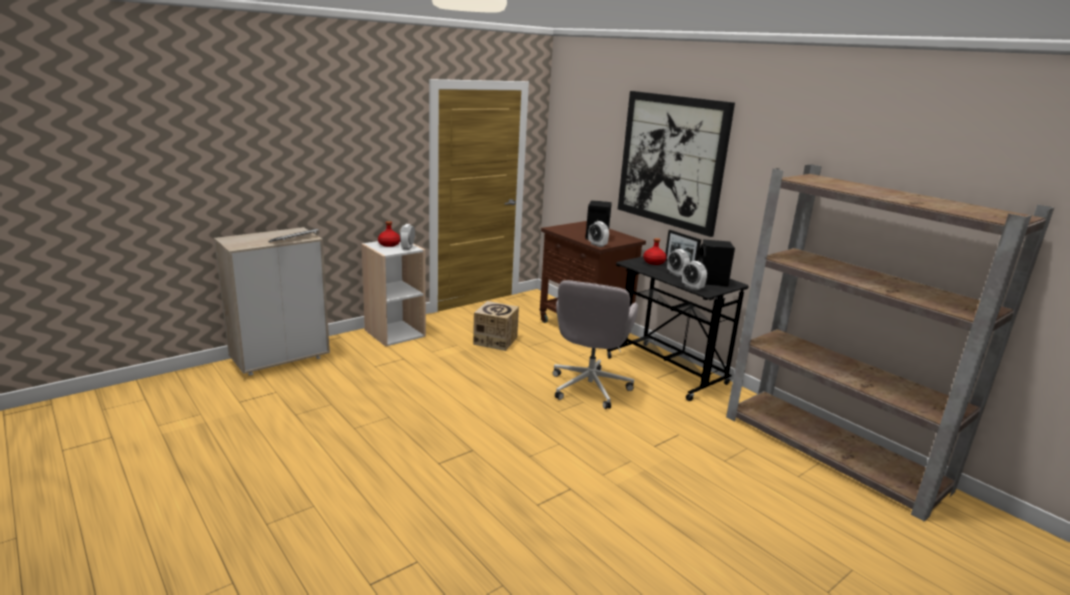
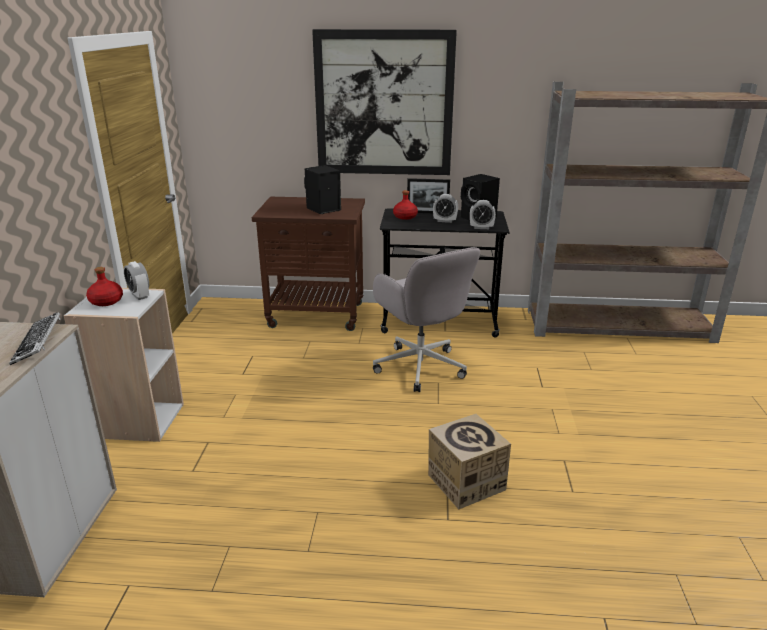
camera: 45 degrees left, 5 degrees up
(495, 341) = (264, 369): cardboard box -> cardboard box (466, 482)
(597, 245) = (343, 216): alarm clock -> none

